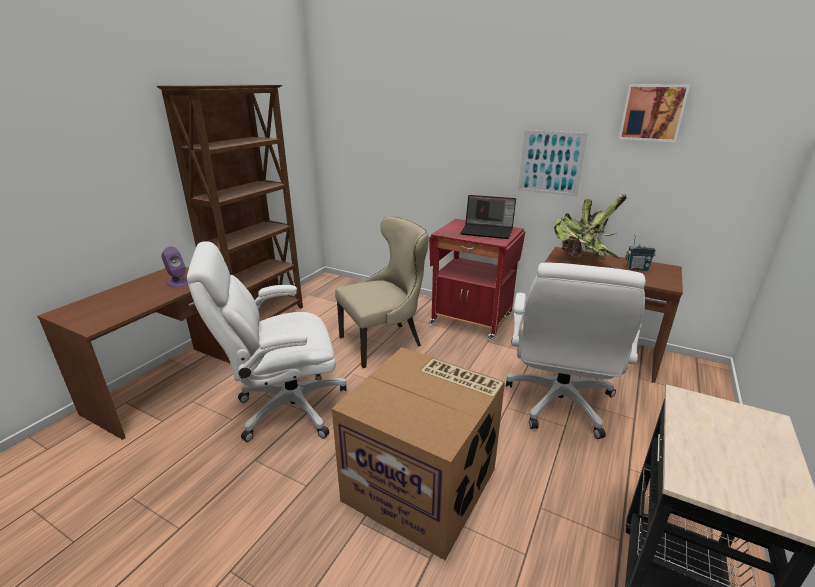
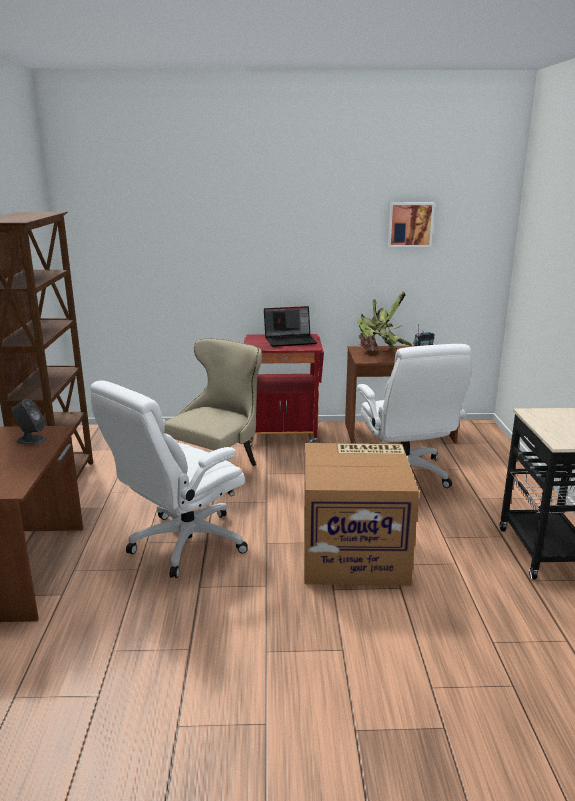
camera: 30 degrees left, 5 degrees down
(177, 282) = (30, 440): purple speaker -> grey speaker
(550, 163) = (333, 271): picture -> none

